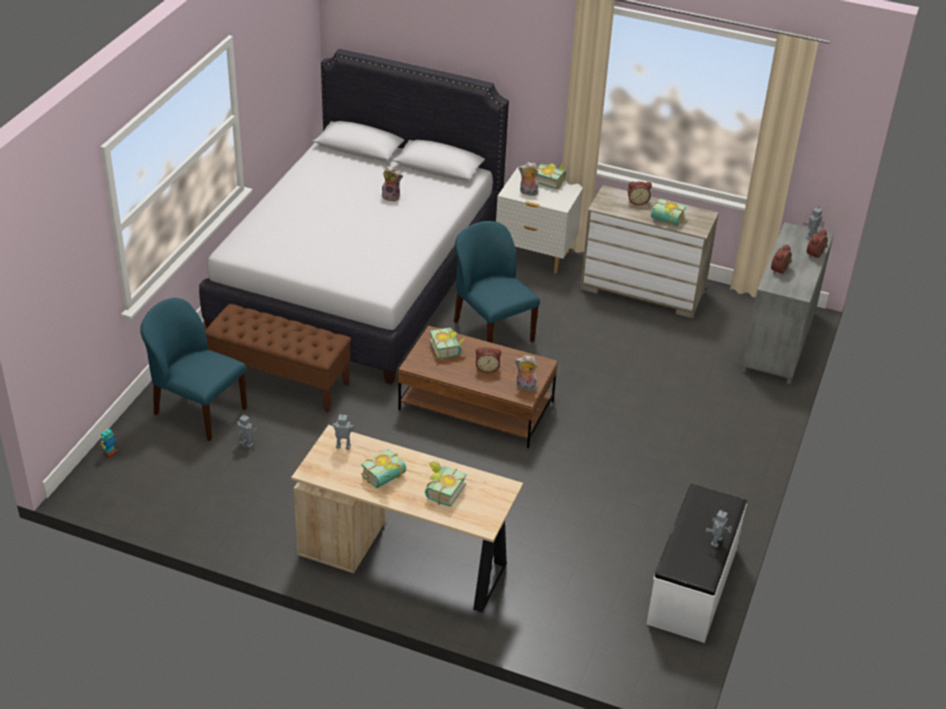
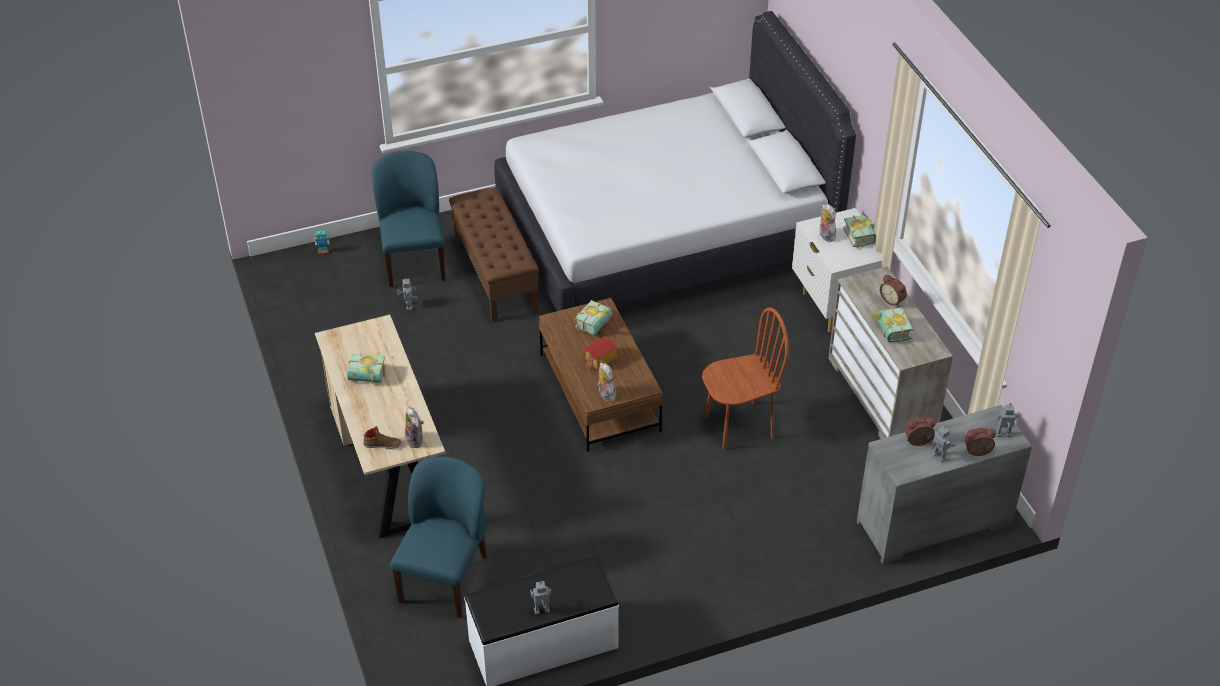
camera: 50 degrees right, 5 degrees up
(343, 447) = (374, 337): toy robot -> toy robot (938, 457)
(391, 197) = (707, 171): plush toy -> plush toy (416, 440)
(441, 491) = (385, 414): book -> none
(473, 511) = (382, 444): none -> brown shoe
(487, 368) = (600, 360): alarm clock -> toy house
(492, 330) = (702, 343): blue chair -> blue chair (445, 577)
(593, 364) = (739, 426): none -> brown chair

